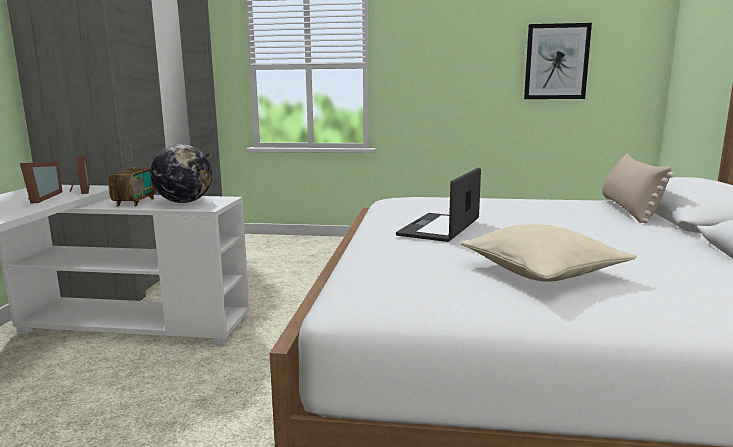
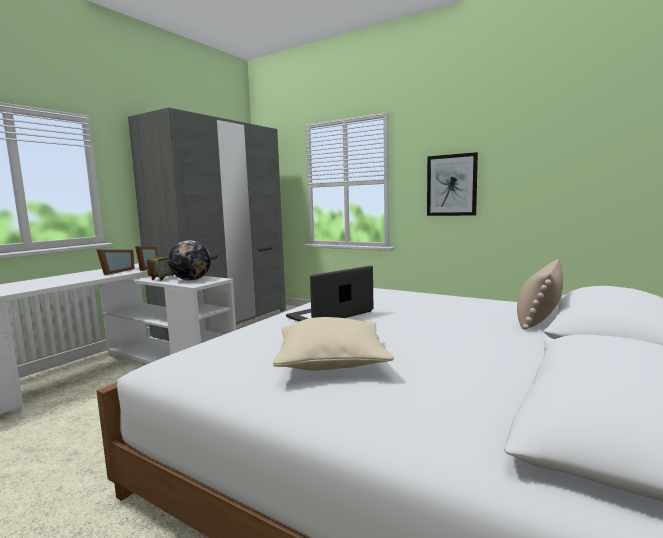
camera: 25 degrees right, 5 degrees down
(556, 62) = (551, 171): picture -> picture (451, 185)

